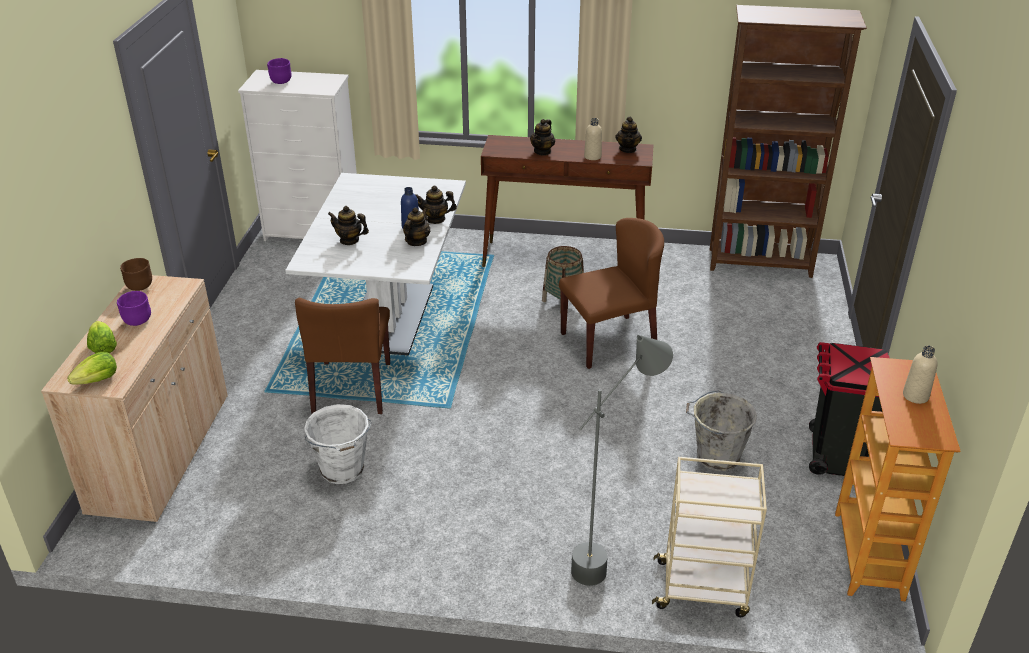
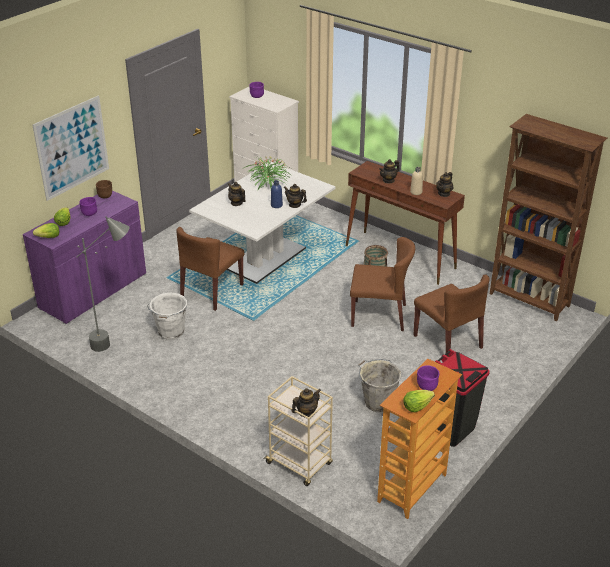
camera: 30 degrees right, 0 degrees up
(75, 213) = (72, 147): none -> picture
(161, 453) = (93, 291): beige cabinet -> purple cabinet
(369, 201) = (269, 183): none -> potted plant
(417, 242) = (271, 215): teapot -> teapot (306, 412)
(611, 557) = (266, 429): grey floor lamp -> grey floor lamp (116, 344)
(722, 345) = (448, 342): none -> brown chair
(915, 396) = (426, 387): beige bottle -> purple bowl
(936, 427) = (416, 406): none -> lettuce

